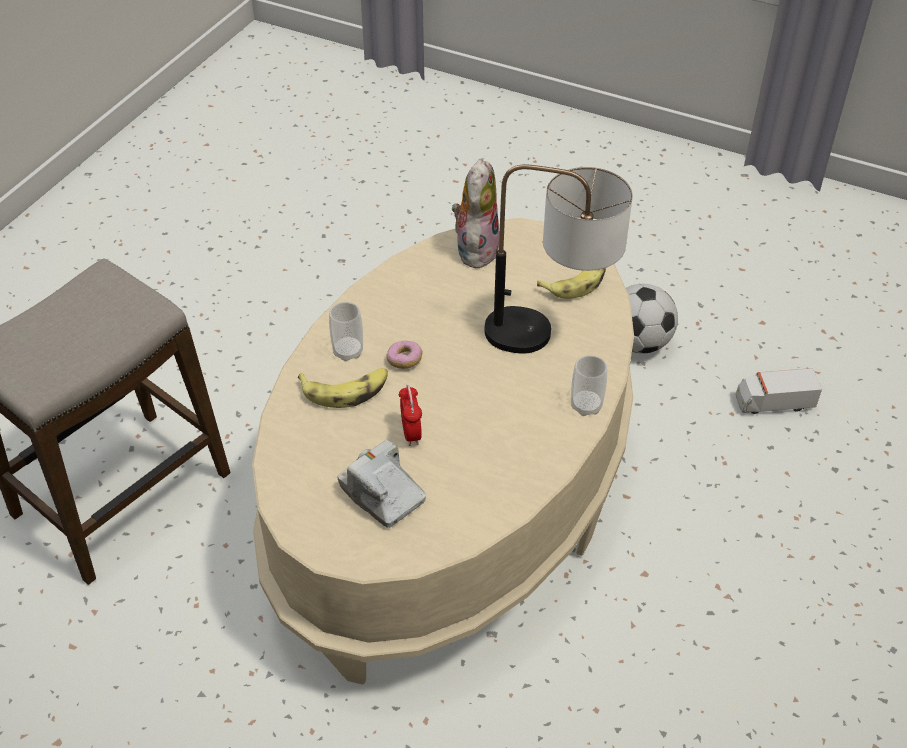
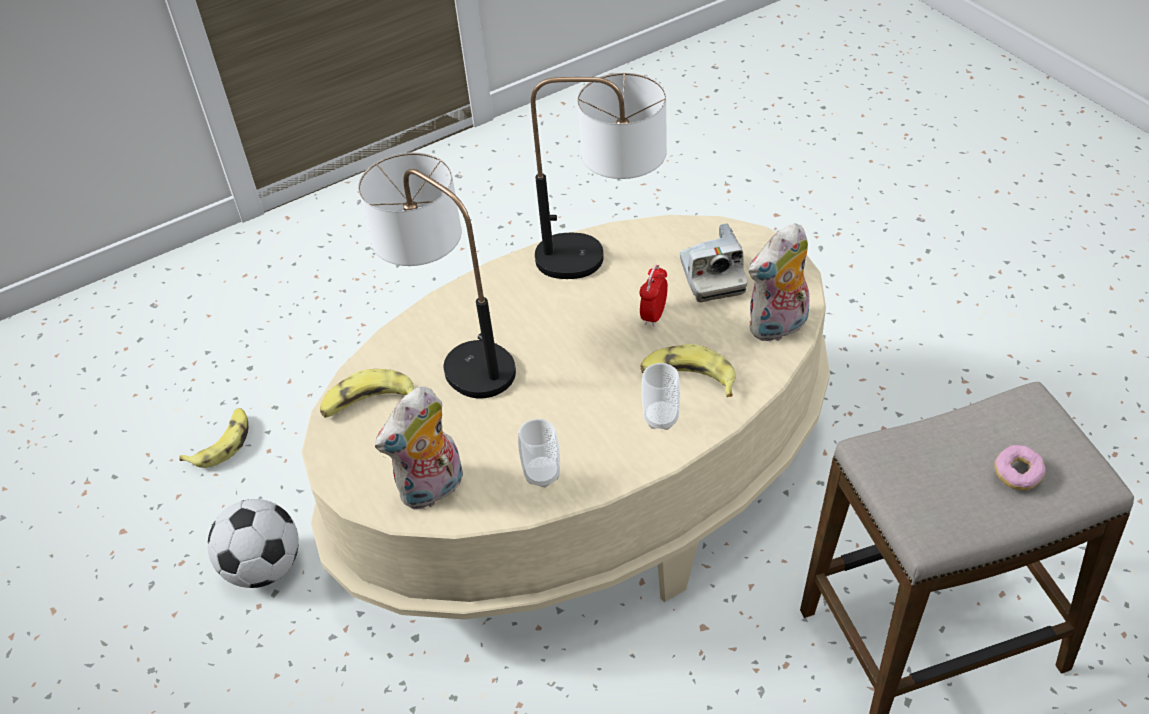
camera: 145 degrees left, 0 degrees up
(291, 465) = (778, 327): none -> plush toy
(404, 360) = (611, 386): donut -> donut (1017, 474)
(499, 472) = (603, 259): none -> table lamp
(586, 406) = (485, 282): cup -> cup (542, 474)
(773, 403) = (222, 443): toy truck -> banana

